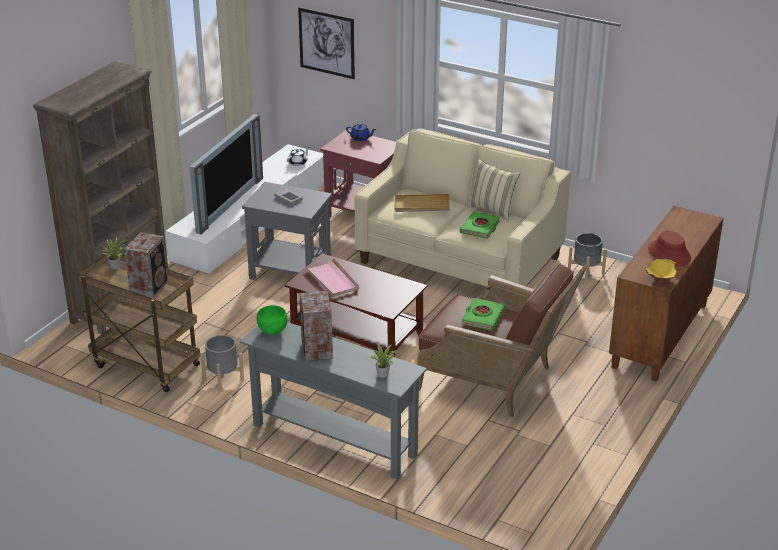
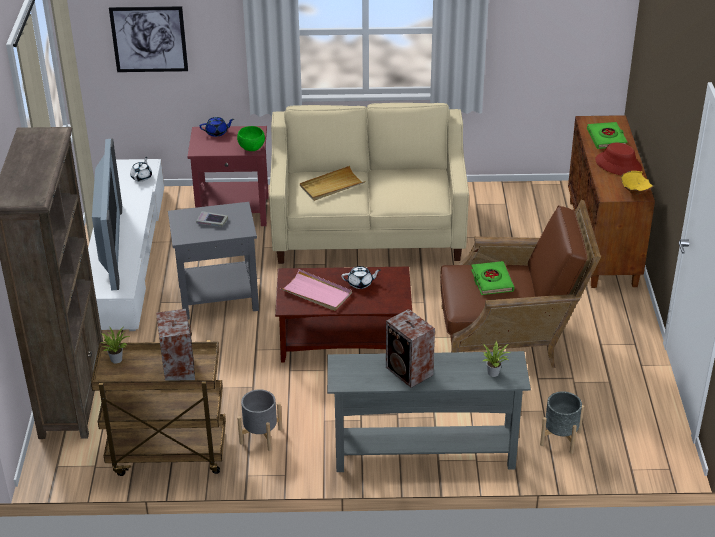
camera: 30 degrees left, 5 degrees up
(272, 330) = (348, 368): green bowl -> green bowl (251, 148)
(374, 284) = (360, 283): none -> white teapot
(480, 228) = (407, 191): green book -> green book (606, 138)
(492, 210) = (399, 169): beige pillow -> none
(585, 272) = (488, 203): grey planter -> grey planter (560, 438)

